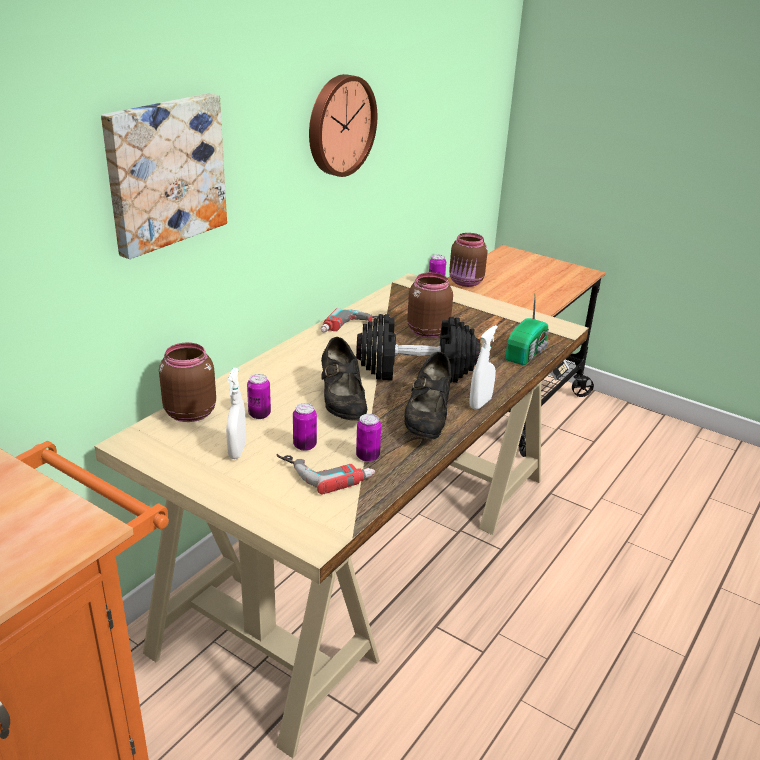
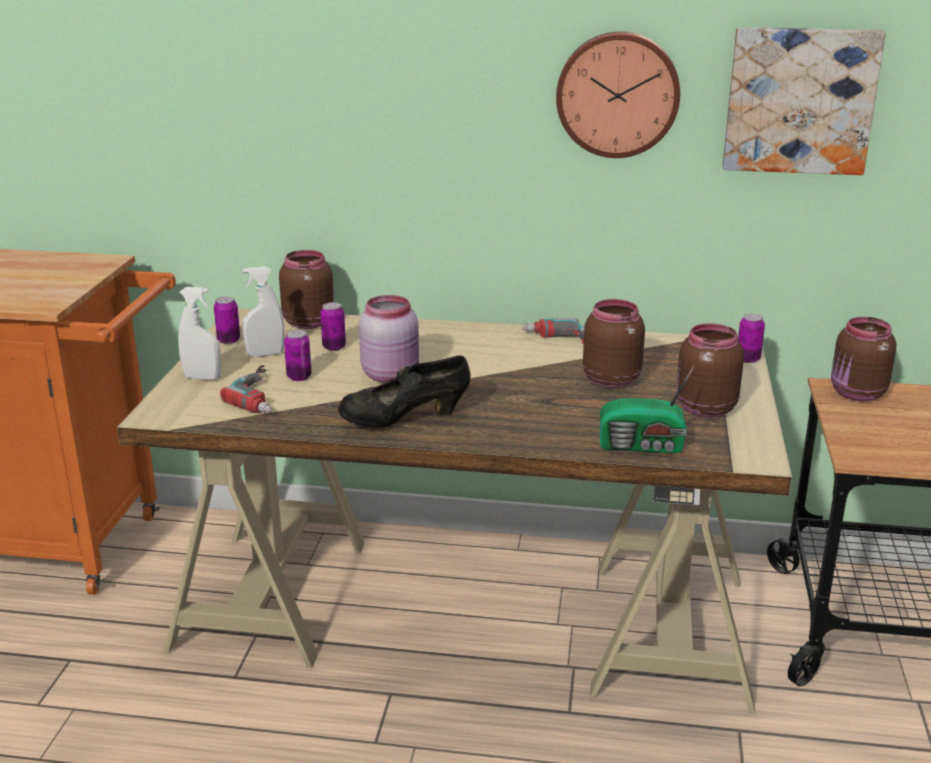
camera: 65 degrees right, 5 degrees down
(164, 172) = (337, 83): picture -> picture (799, 100)
(342, 404) = (391, 375): black shoe -> pink jar
(367, 456) = (305, 407): can -> can (229, 340)
(416, 369) = (510, 392): black dumbbell -> none
(480, 403) = (474, 440): white spray bottle -> white spray bottle (202, 378)
(491, 320) = (703, 408): none -> brown jar

